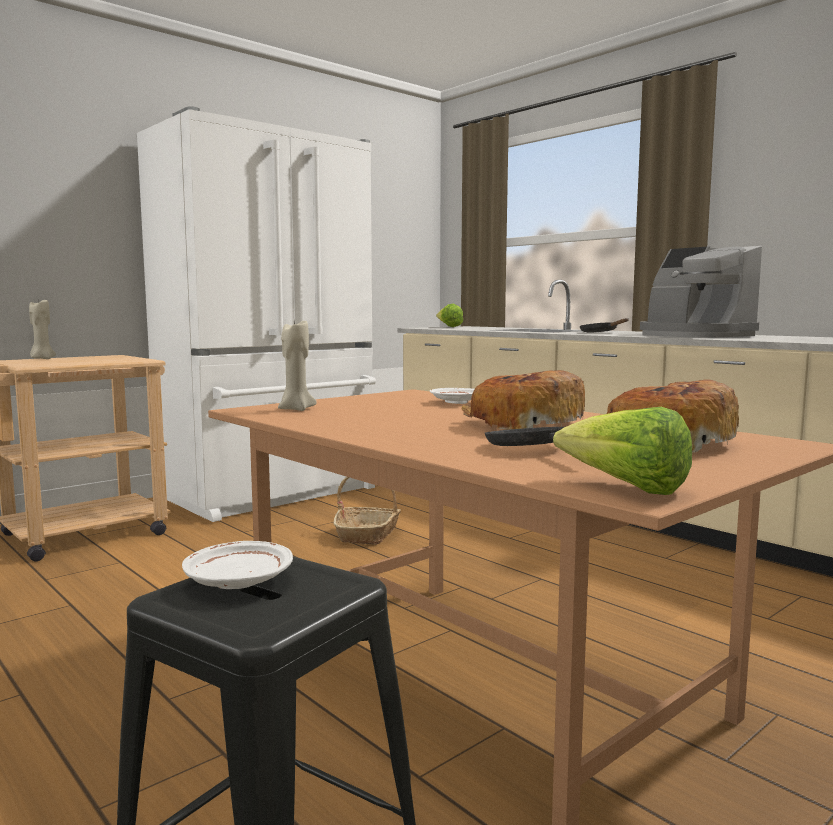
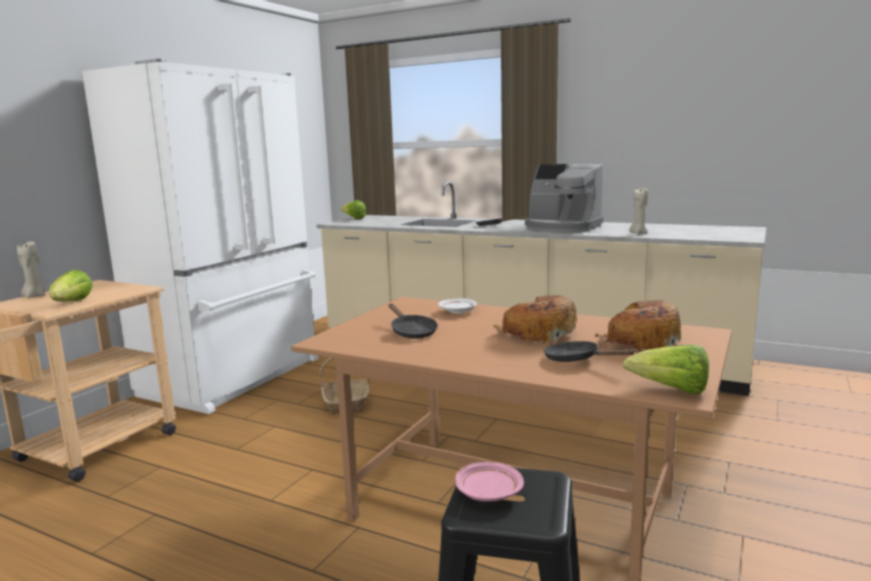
camera: 20 degrees left, 5 degrees up
(59, 363) = (72, 303): none -> lettuce
(238, 581) = (488, 492): white plate -> pink plate
(295, 409) = (357, 335): beige candle -> beige candle (638, 233)
(364, 411) = (411, 332): none -> black frying pan

